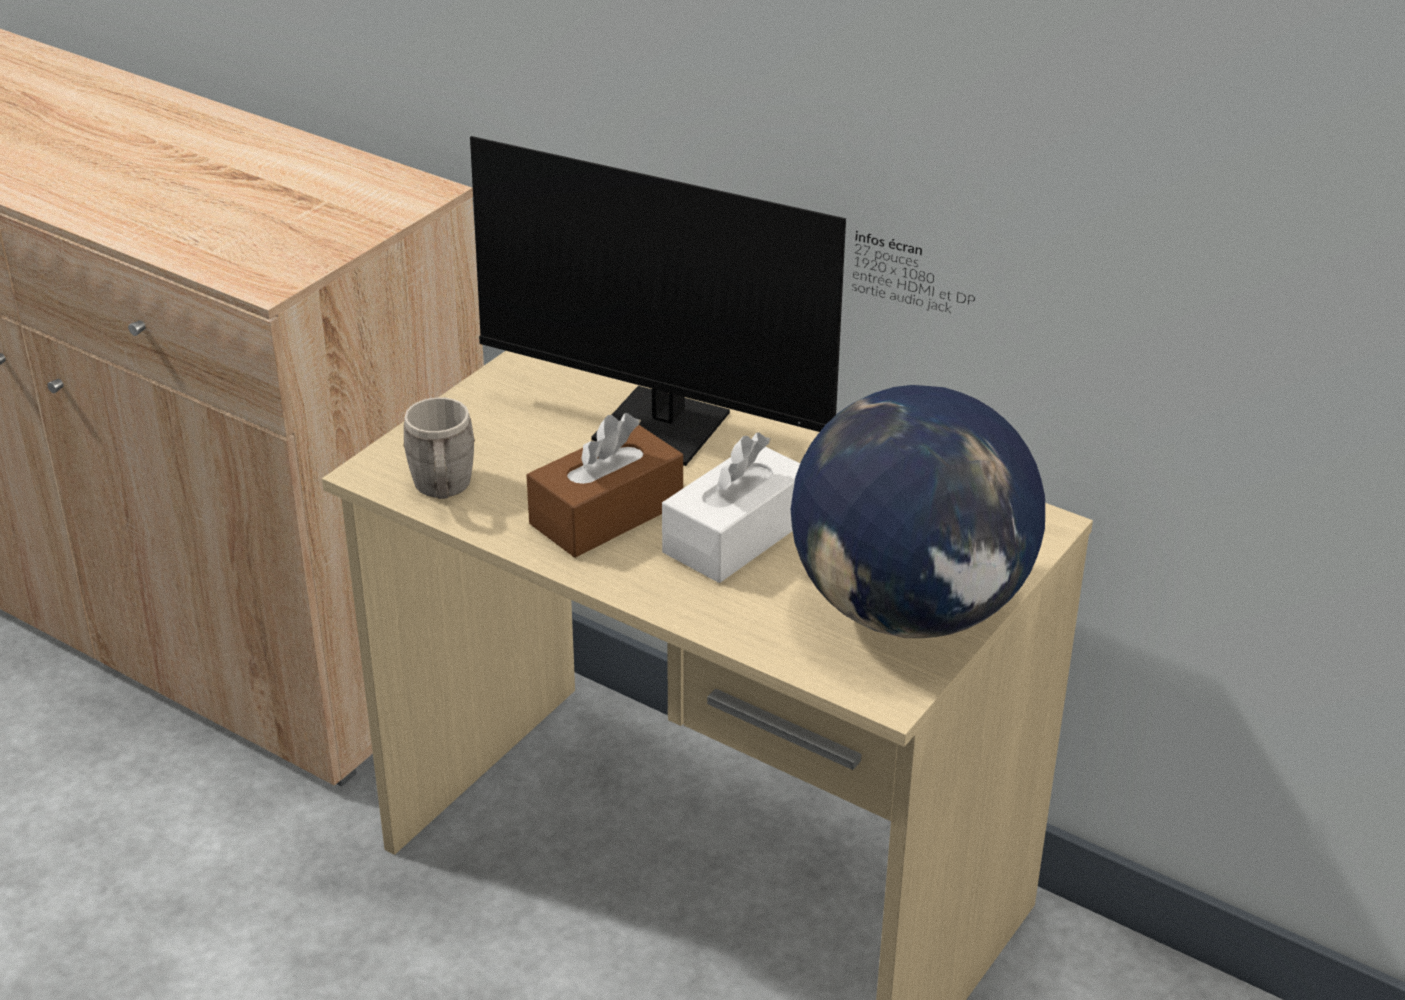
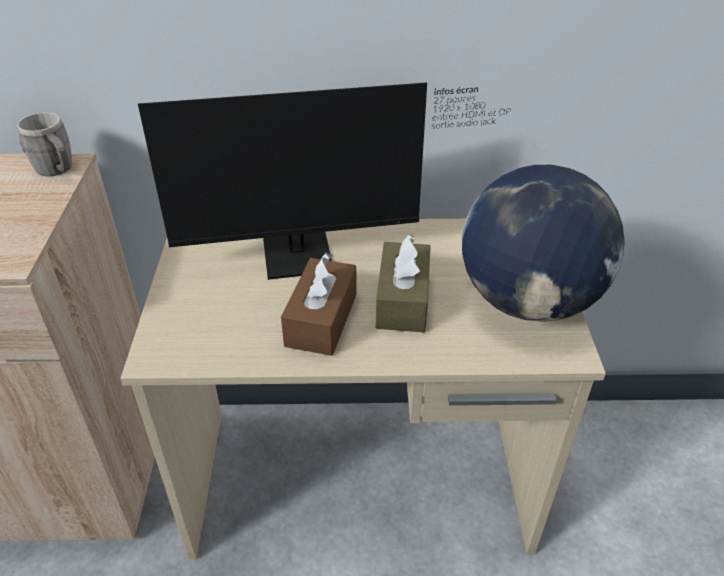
camera: 35 degrees left, 5 degrees up
(443, 491) = (210, 350): grey mug -> grey mug (58, 171)
(736, 536) = (402, 300): white tissue box -> brown tissue box

